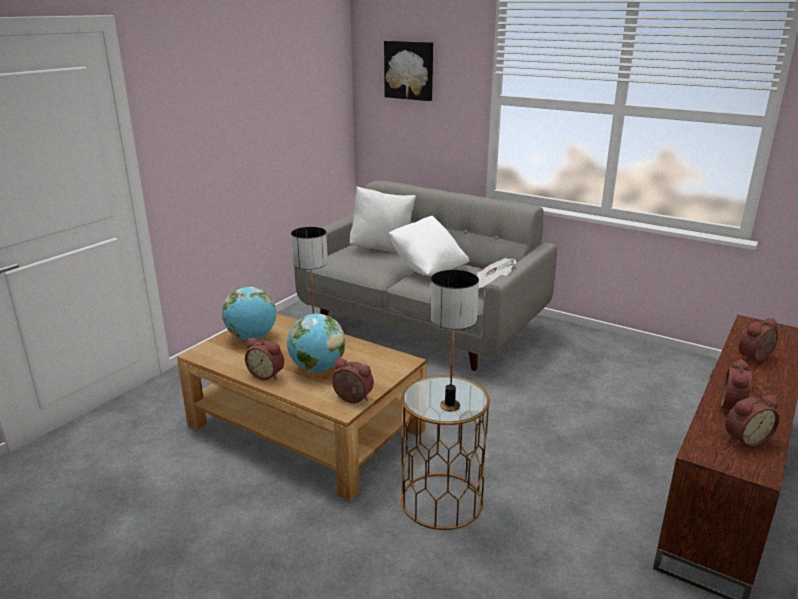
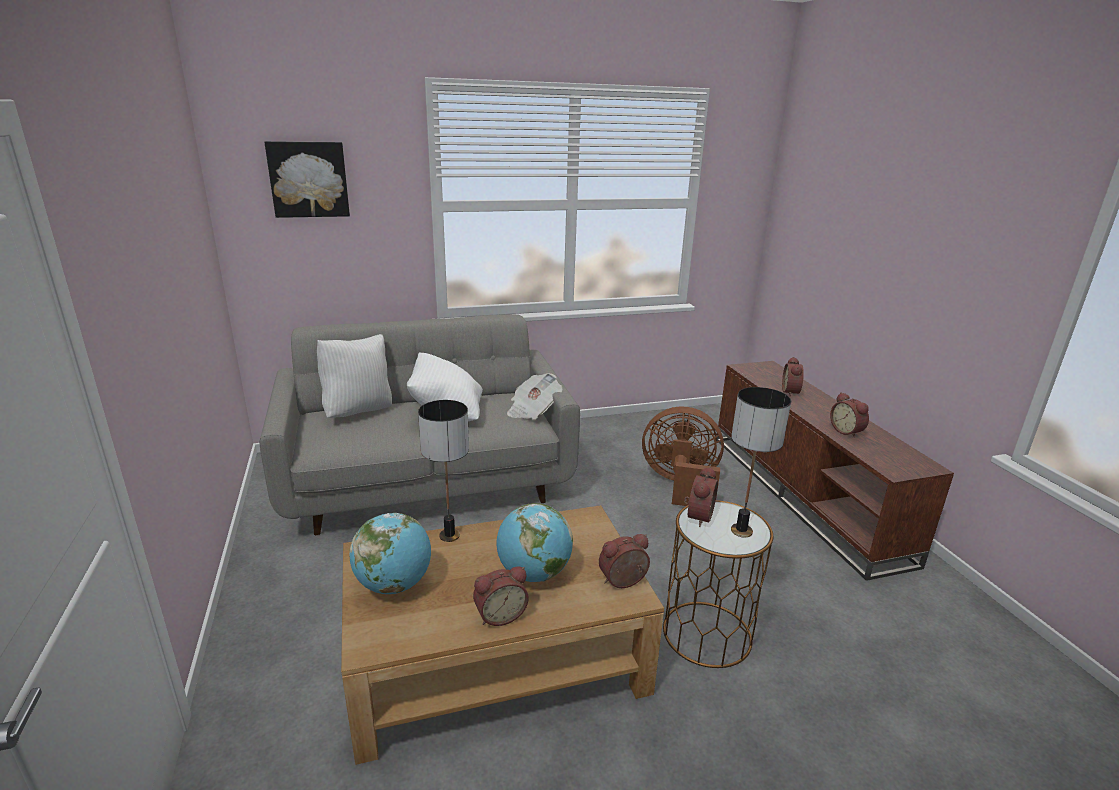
camera: 50 degrees left, 0 degrees up
(607, 413) = (680, 485): none -> brown fan
(745, 439) = (887, 449): alarm clock -> alarm clock (697, 516)

